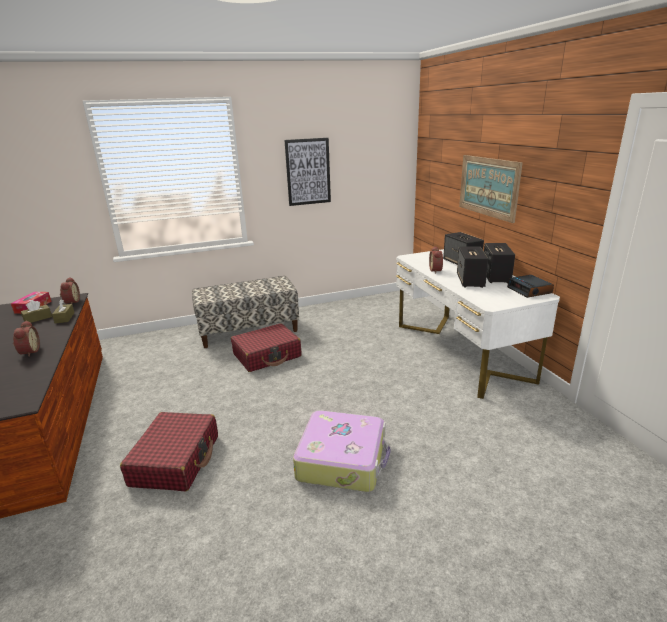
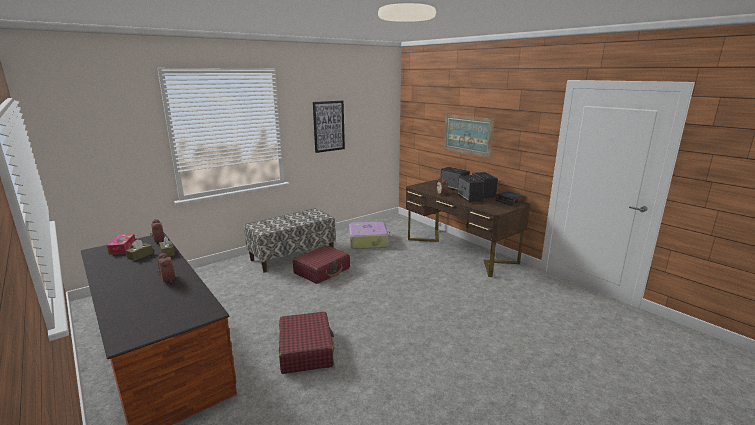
camera: 20 degrees left, 5 degrees down
(343, 459) = (428, 327): suitcase -> suitcase (368, 241)
(460, 351) = (459, 250): white desk -> brown desk

